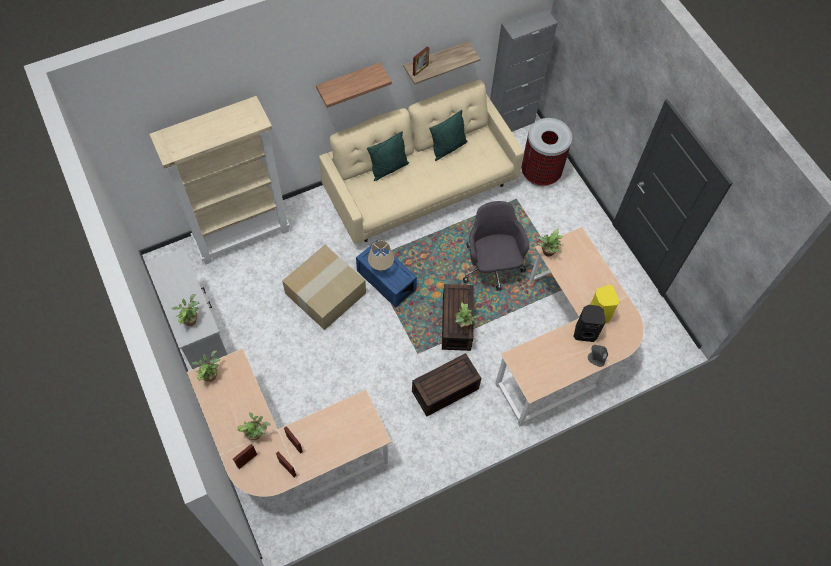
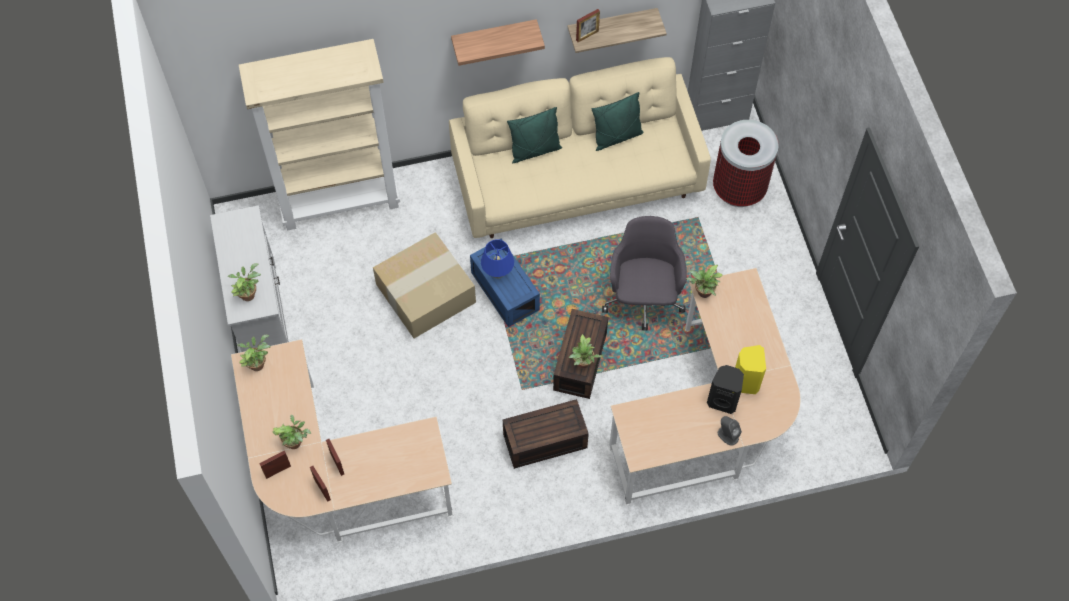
camera: 15 degrees right, 0 degrees up
(381, 268) = (498, 274): beige table lamp -> blue table lamp

